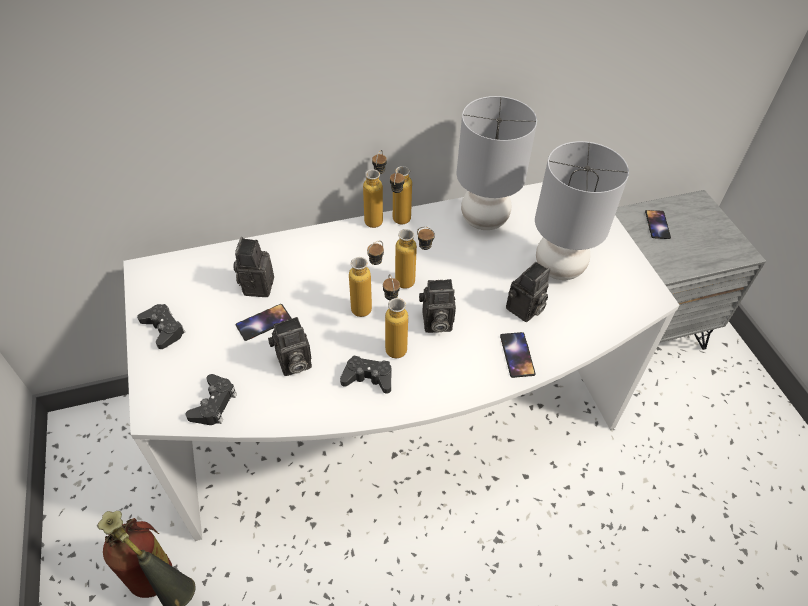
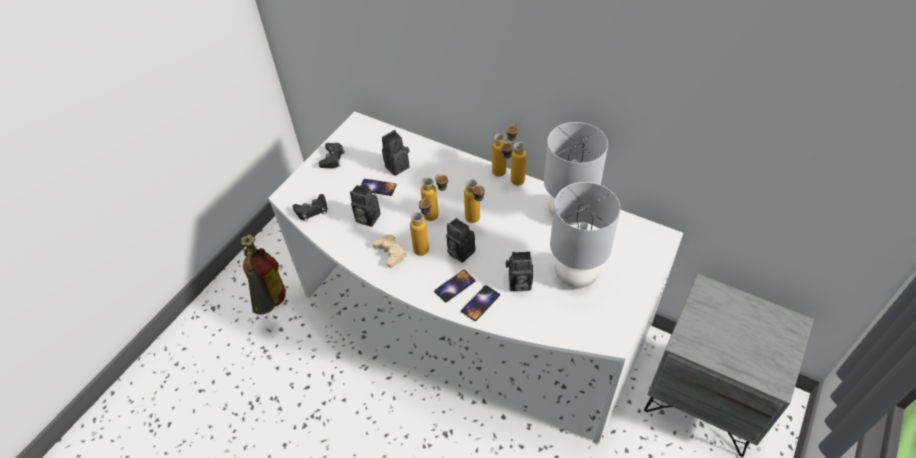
camera: 50 degrees right, 0 degrees up
(368, 378) = (390, 253): black game controller -> beige game controller
(657, 224) = (729, 313): phone -> phone (454, 286)

